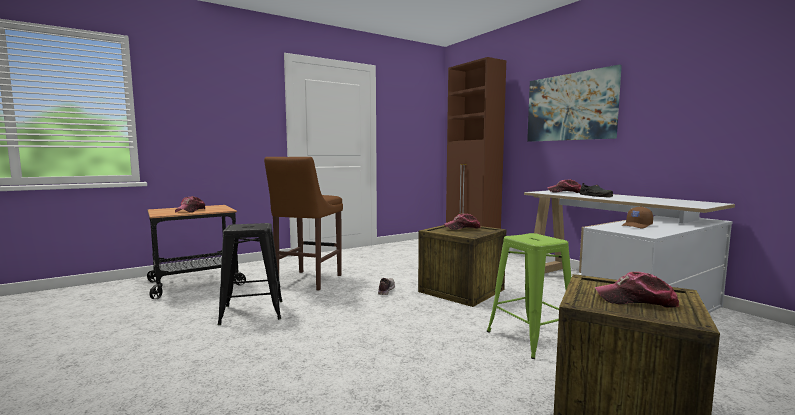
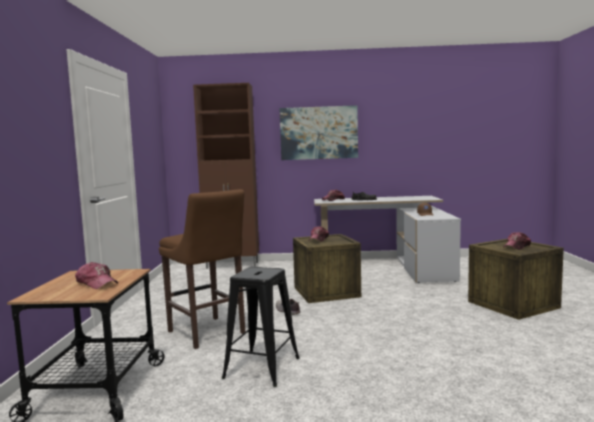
camera: 55 degrees left, 0 degrees up
(531, 338) = (426, 298): green stool -> none

